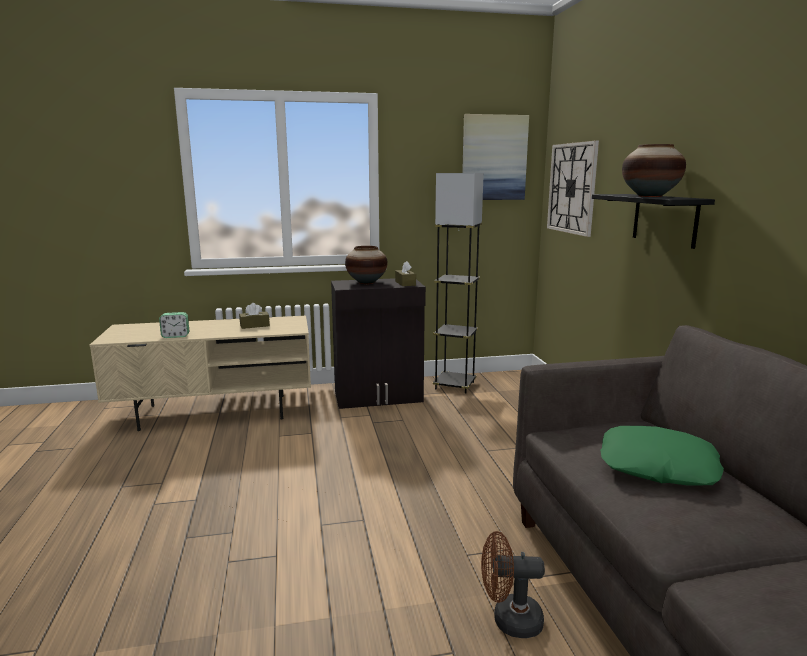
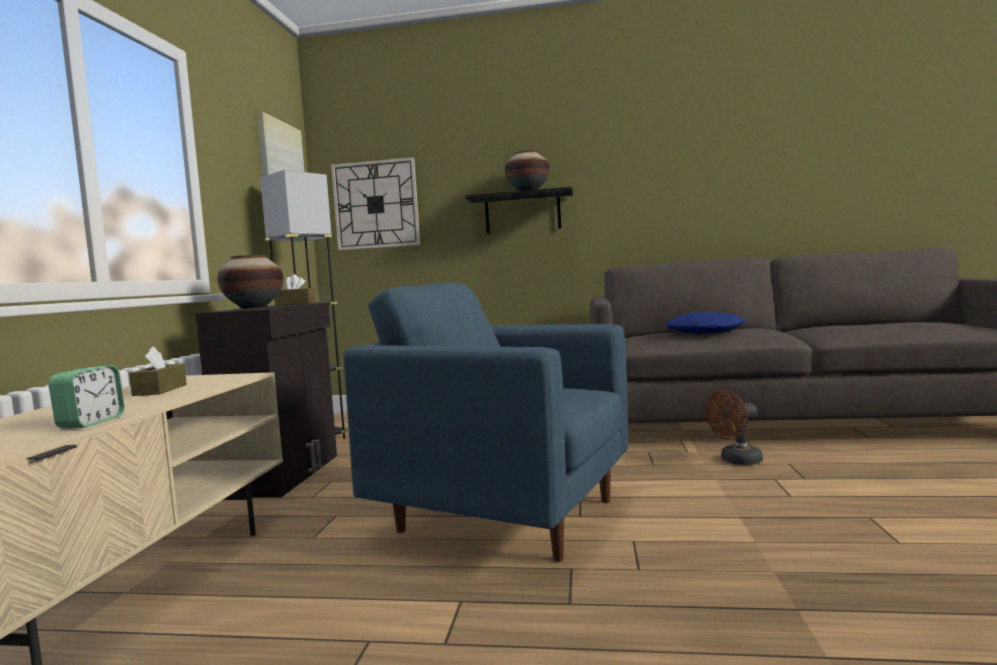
camera: 70 degrees left, 10 degrees down
(319, 492) = (507, 515): none -> blue armchair
(509, 620) = (736, 461): brown fan -> brown fan turned 45 degrees clockwise
(657, 467) = (706, 332): green pillow -> blue pillow

